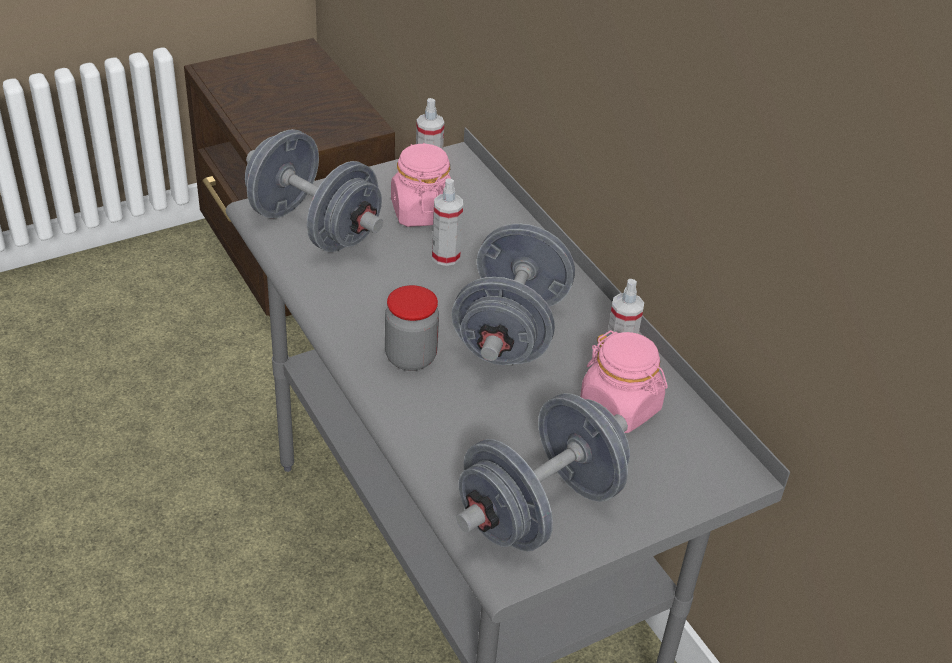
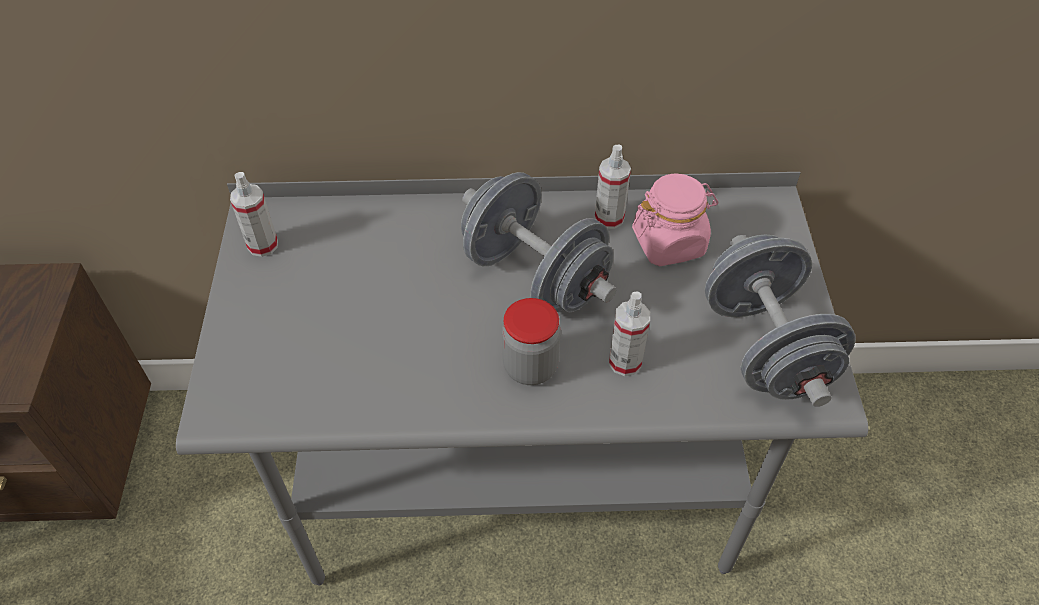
camera: 60 degrees left, 10 degrees up
(314, 227) = (279, 375): grey dumbbell -> none
(421, 211) = (319, 274): pink jar -> none
(445, 256) = (400, 282): spray bottle -> spray bottle (625, 362)

